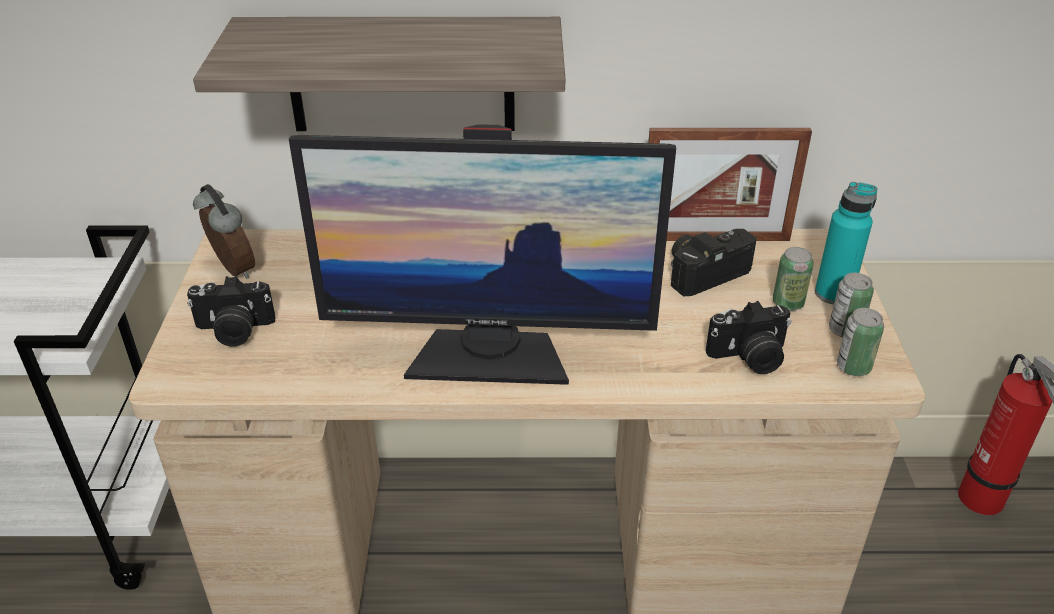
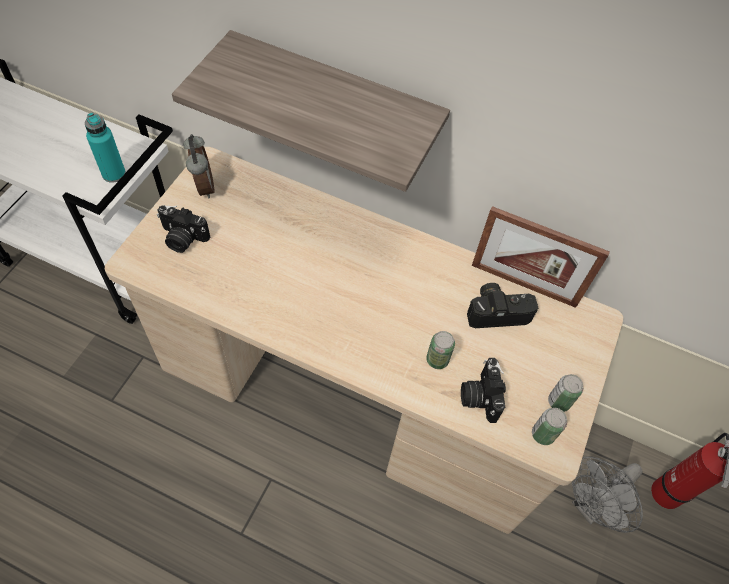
camera: 20 degrees right, 20 degrees up
(489, 354) = (319, 321): monitor -> none
(749, 358) = (479, 396): camera -> camera turned 75 degrees clockwise
(788, 303) = (536, 362): can -> can (437, 360)
(833, 294) = (573, 367): turquoise bottle -> turquoise bottle (114, 174)
(909, 551) = (590, 506): none -> grey fan

